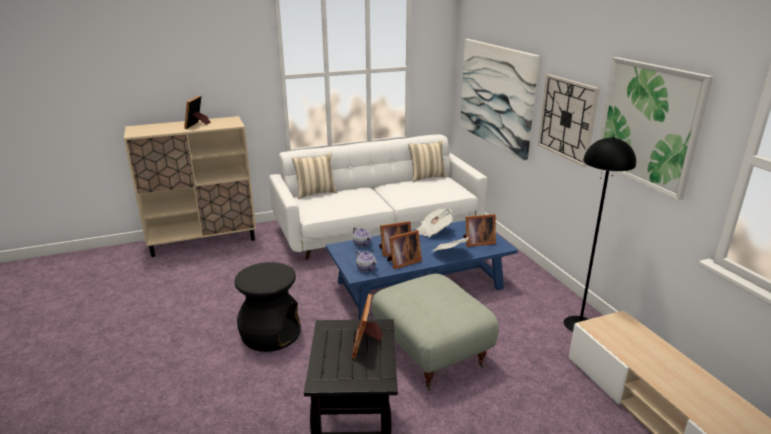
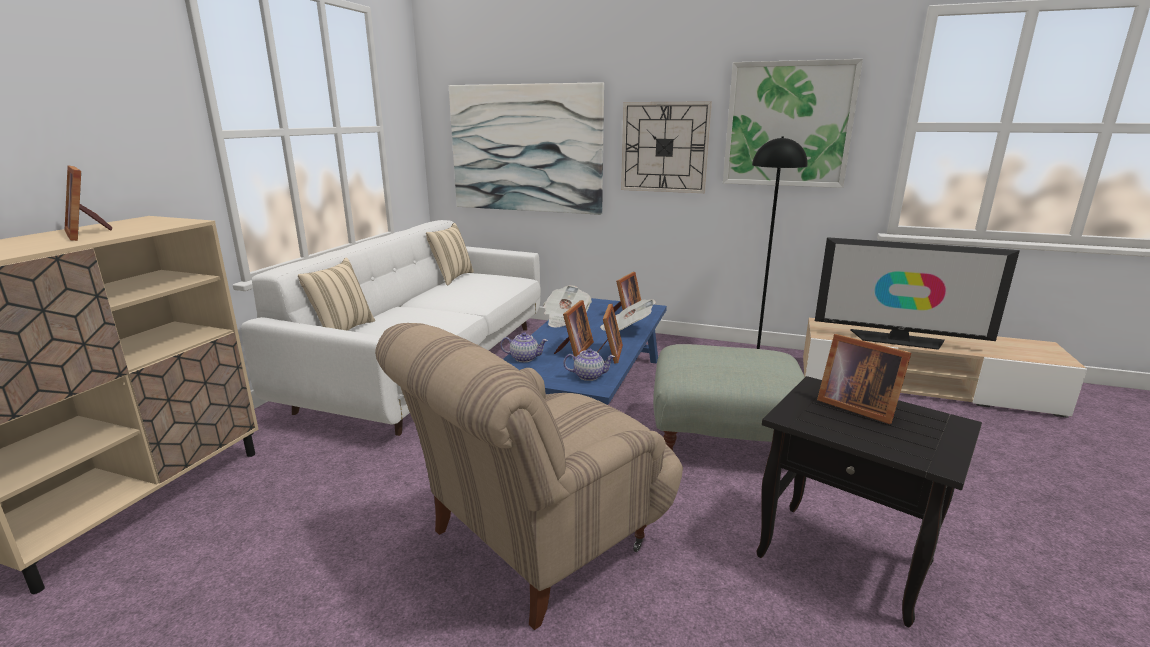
camera: 50 degrees left, 5 degrees down
(270, 334) = (538, 541): black stool -> beige armchair
(647, 364) = (898, 340): none -> television

